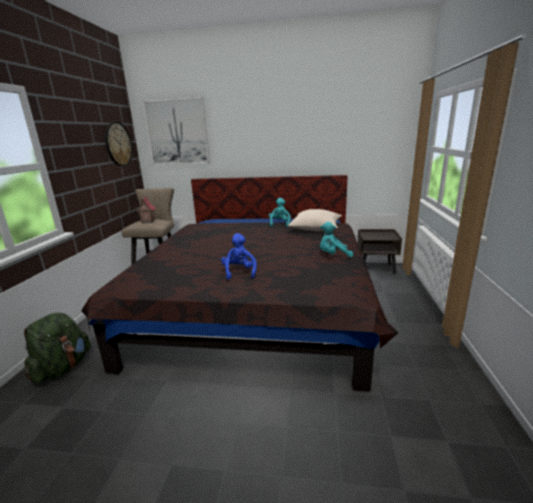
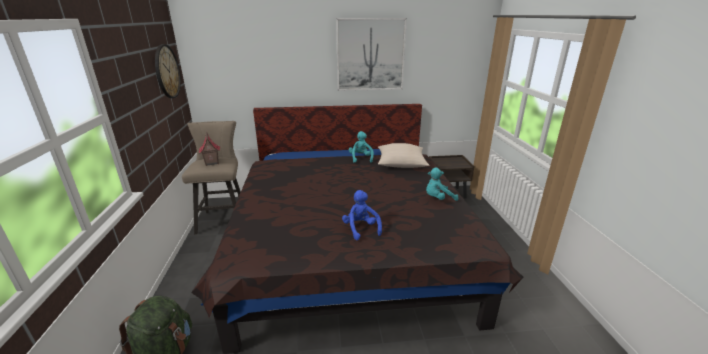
camera: 15 degrees left, 5 degrees up
(177, 132) = (234, 55): picture -> picture (370, 55)

